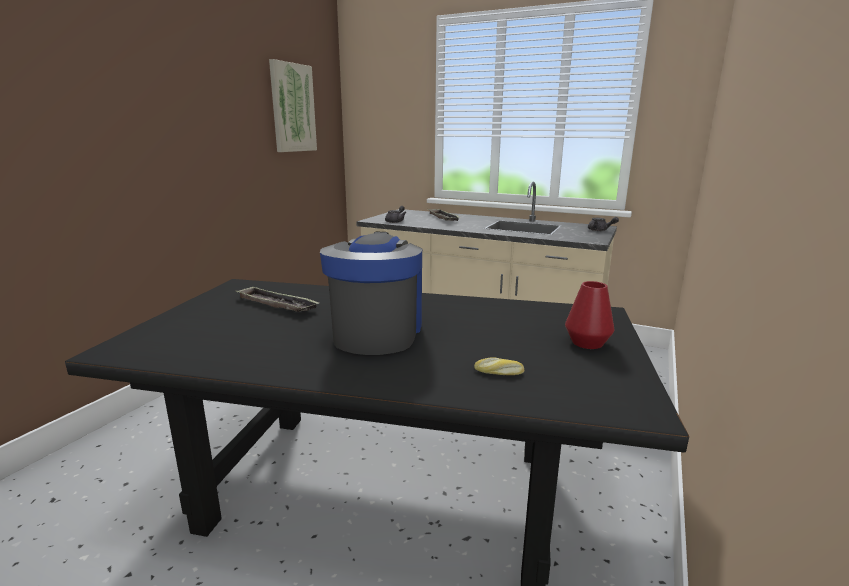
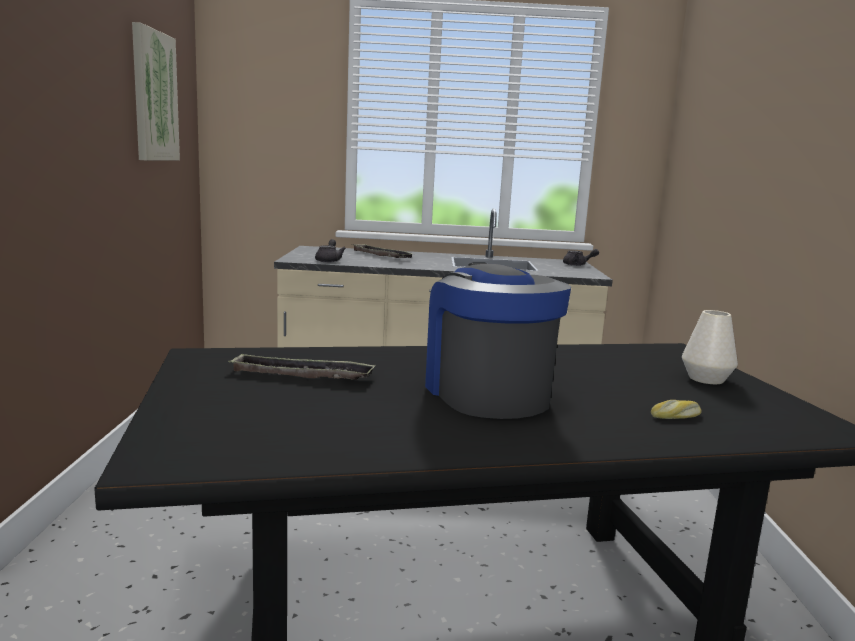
camera: 25 degrees left, 5 degrees down
(587, 343) = (706, 379): red vase -> white vase

